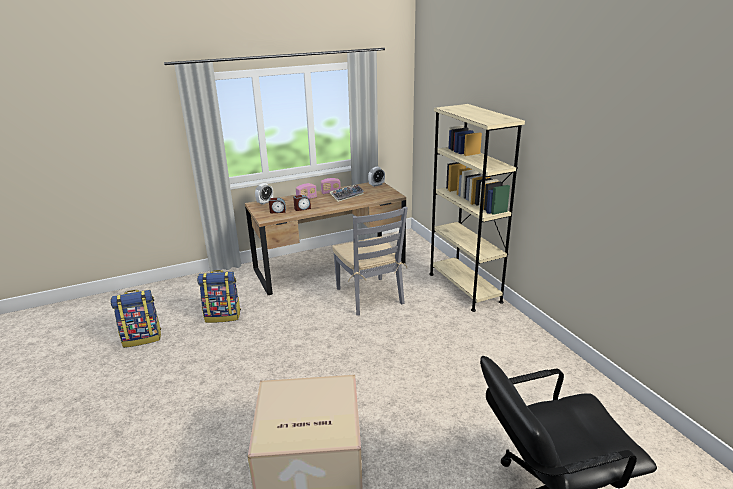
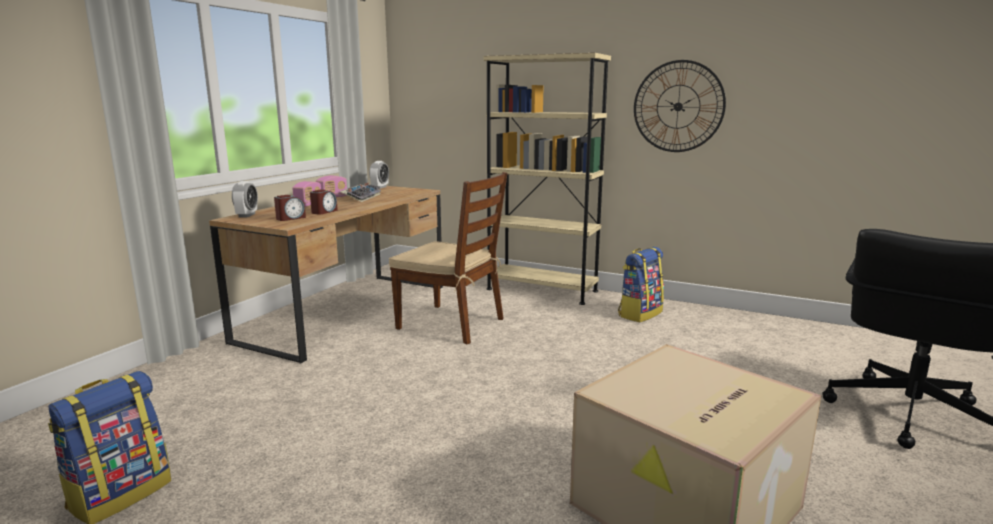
camera: 40 degrees left, 10 degrees down
(223, 316) = (258, 408): backpack -> backpack (639, 314)
(370, 296) = (452, 323): grey chair -> brown chair
(565, 177) = (678, 106): none -> wall clock

